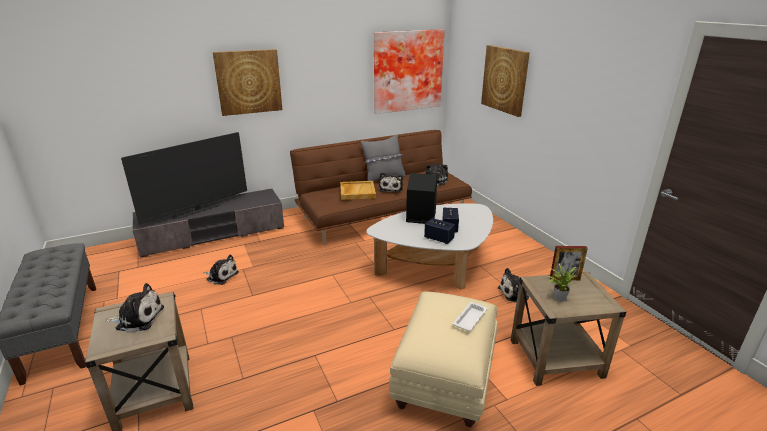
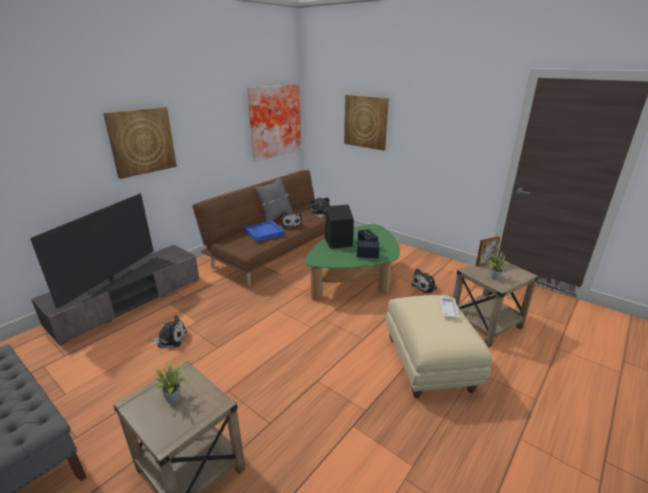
camera: 25 degrees left, 0 degrees up
(138, 318) = (175, 397): plush toy -> potted plant
(357, 192) = (264, 232): beige tray -> blue tray
(435, 266) = (355, 281): white coffee table -> green coffee table

